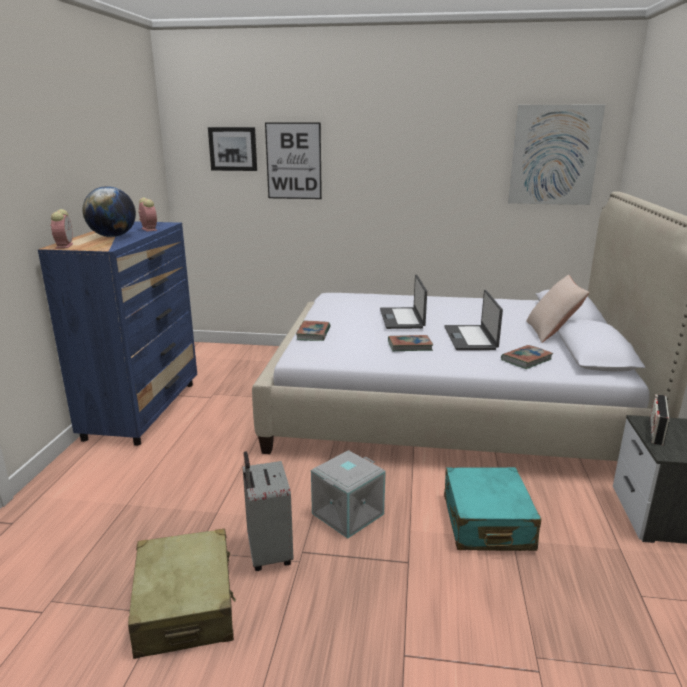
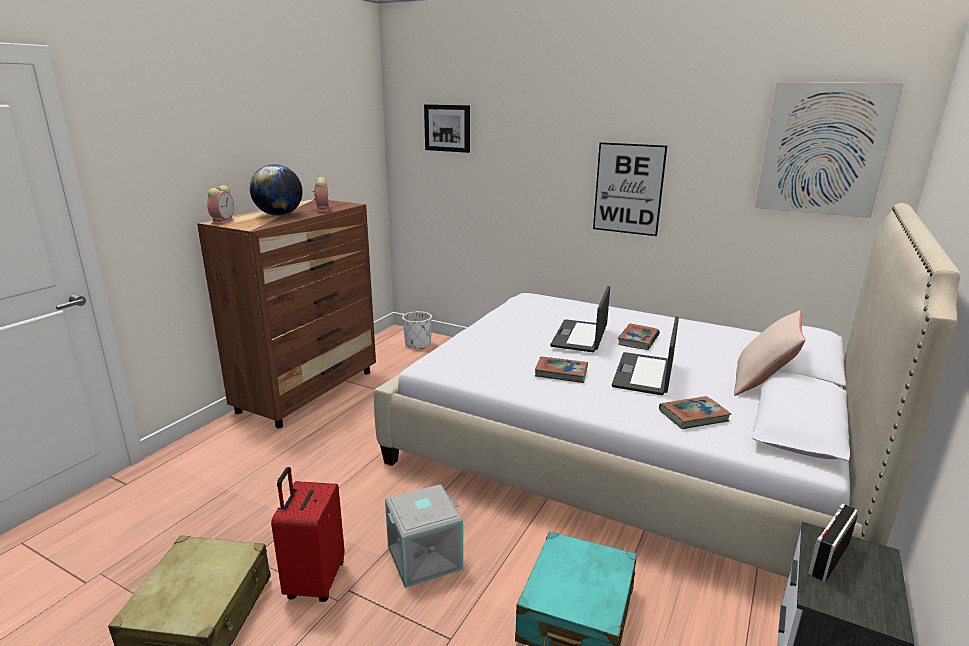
camera: 20 degrees right, 0 degrees up
(143, 409) = (309, 391): blue dresser -> brown dresser
(220, 355) = (418, 344): none -> white planter
(268, 553) = (314, 581): grey suitcase -> red suitcase
(293, 161) = (507, 143): picture -> picture (628, 189)
(313, 334) = (467, 340): book -> book (638, 340)

